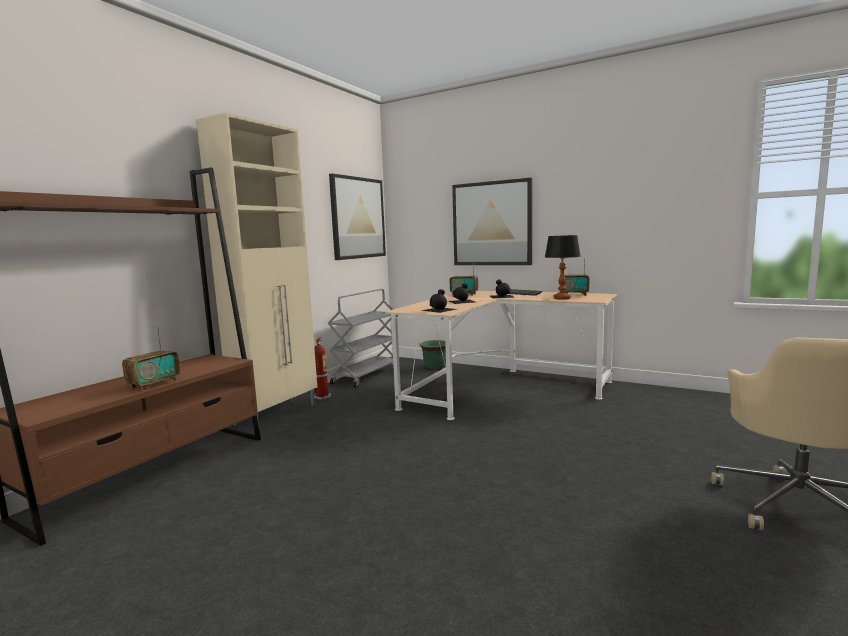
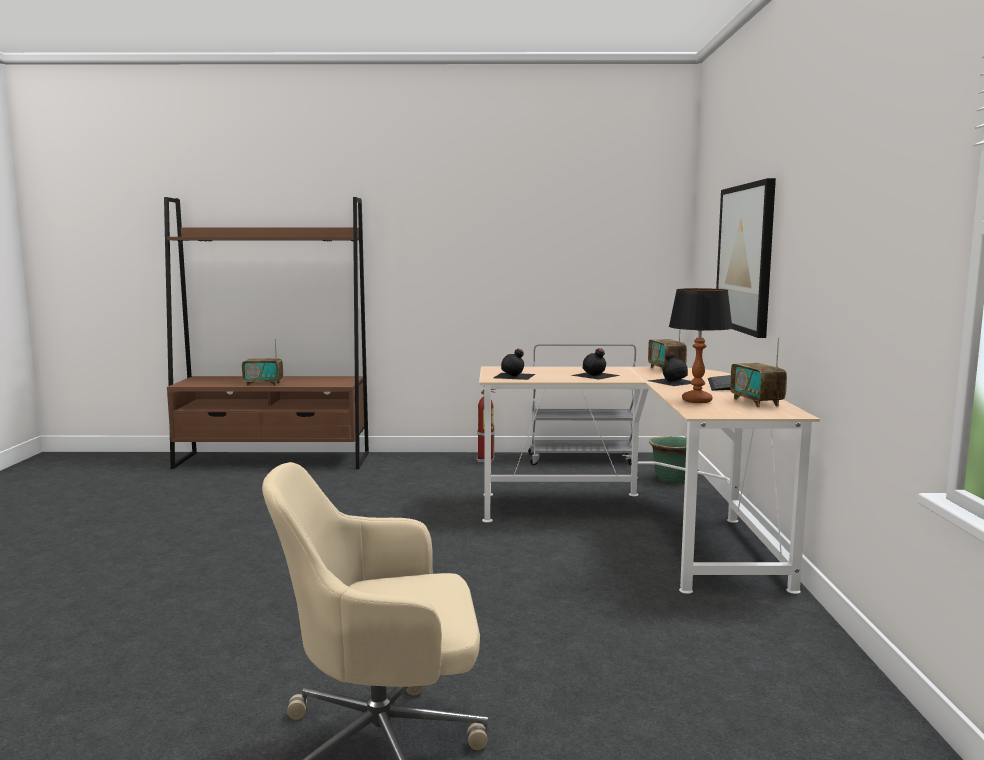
camera: 60 degrees right, 0 degrees up
(277, 414) = (422, 458): beige cabinet -> none
(358, 218) = (621, 240): picture -> none

